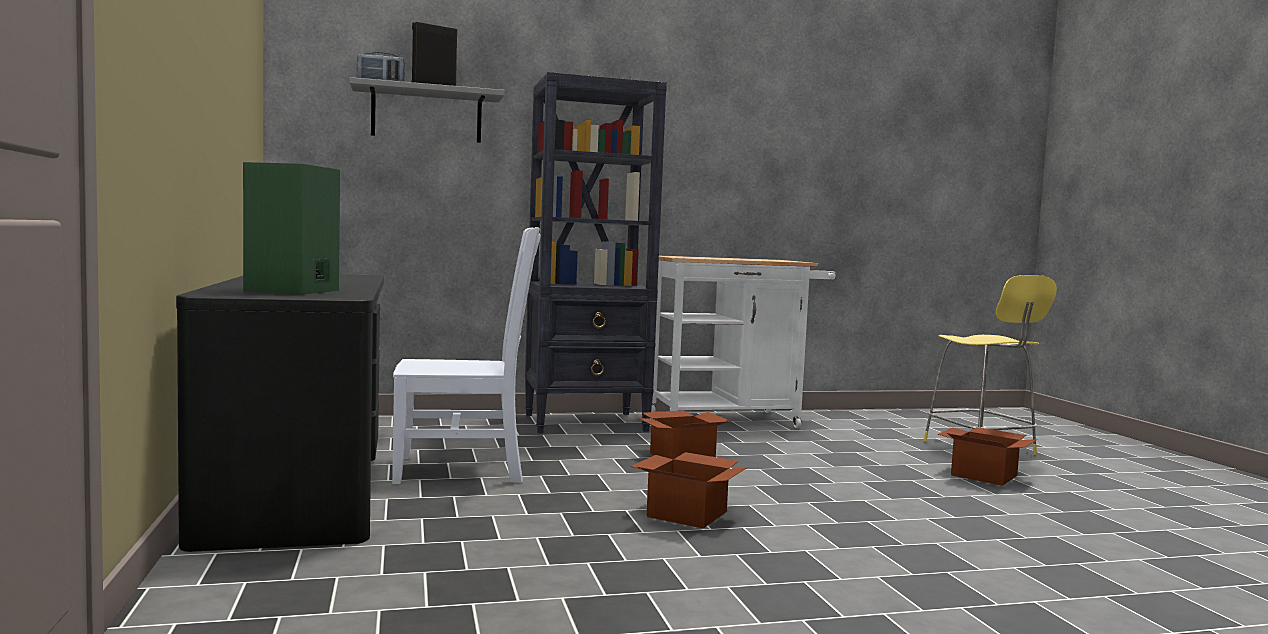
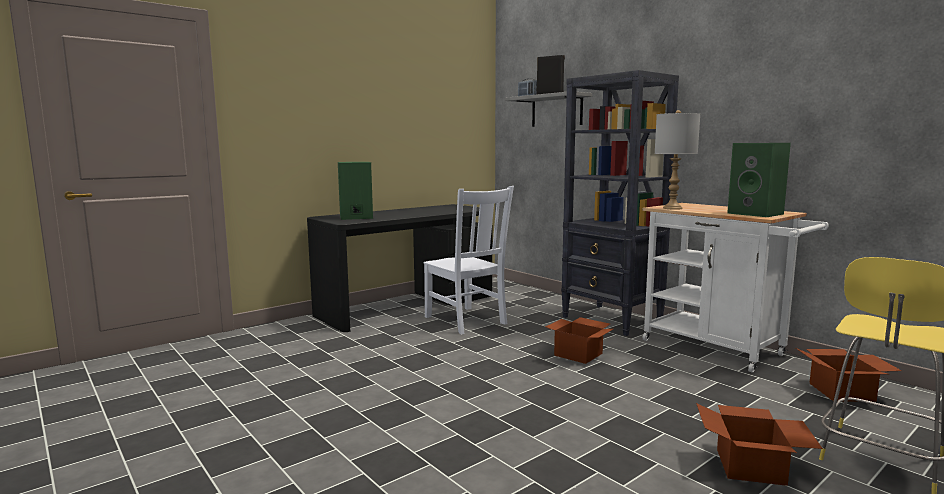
camera: 65 degrees right, 5 degrees up
(689, 514) = (457, 376): cardboard box -> cardboard box (843, 392)
(697, 258) = (672, 208): none -> grey table lamp
(775, 260) = (757, 214): none -> green speaker

